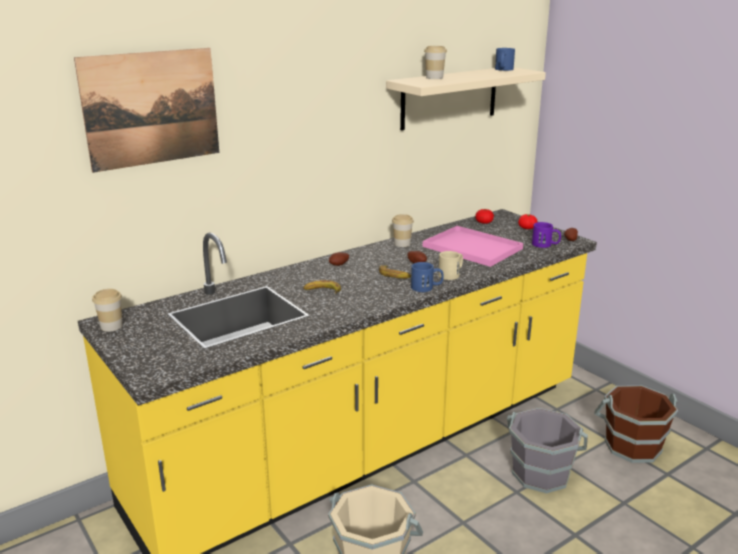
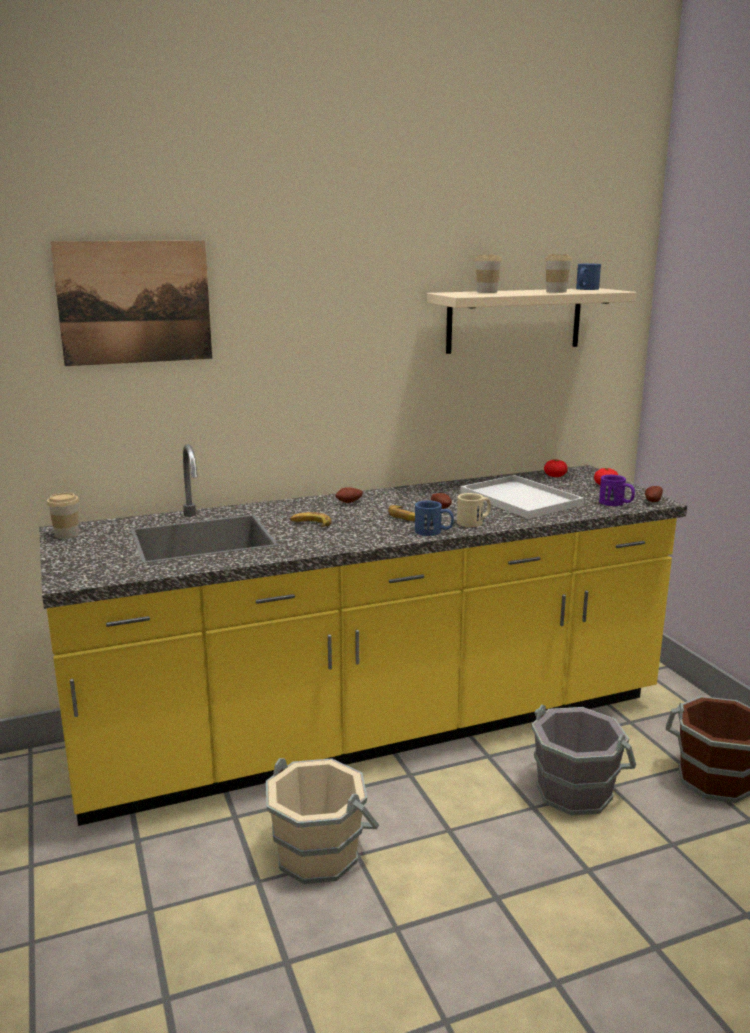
camera: 15 degrees right, 5 degrees down
(402, 244) = (438, 489): cup -> cup (556, 291)
(470, 247) = (518, 498): pink tray -> white tray

